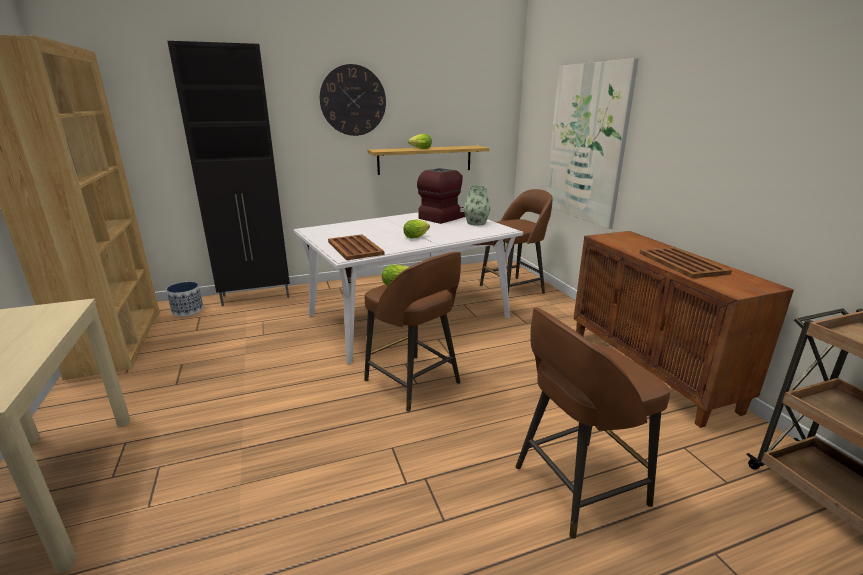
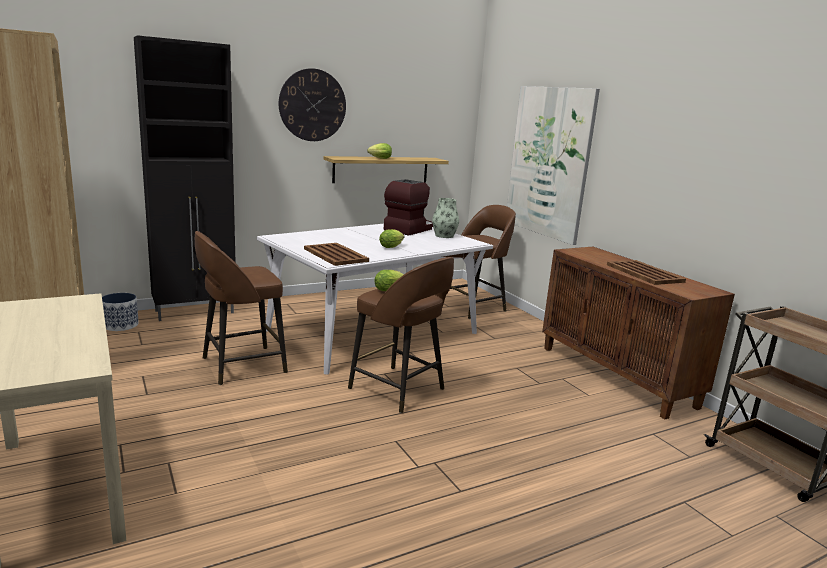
camera: 10 degrees left, 5 degrees down
(576, 486) = (568, 463): brown stool -> brown stool (241, 365)

